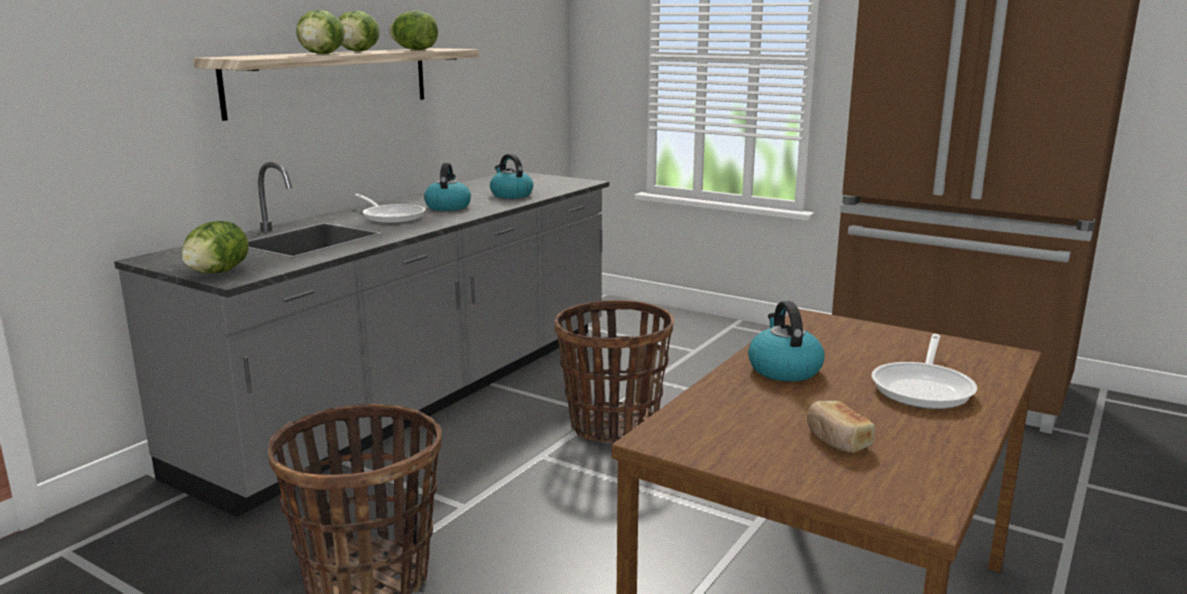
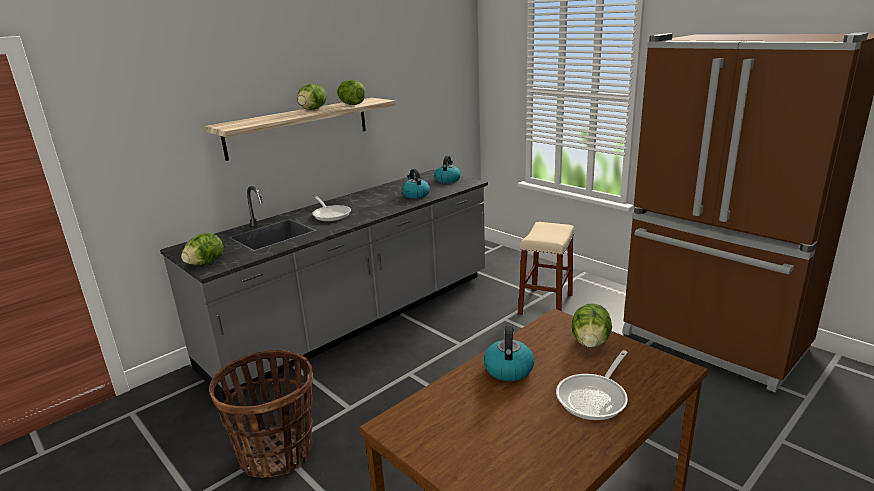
camera: 15 degrees right, 5 degrees up
(321, 54) = (282, 118): lettuce -> lettuce (590, 343)
(448, 207) = (370, 206): kettle -> kettle (447, 180)
(613, 426) = (463, 354): basket -> none
(705, 359) = (546, 304): none -> beige stool
(837, 439) = (503, 441): bread -> none

